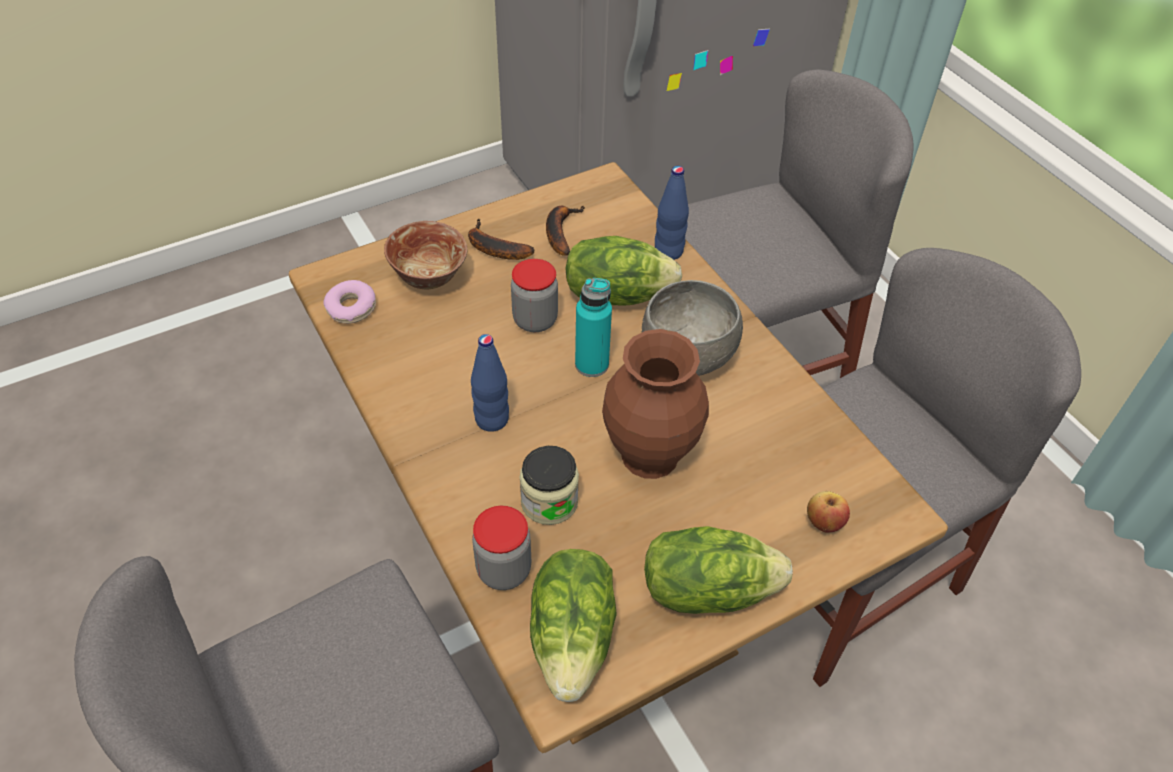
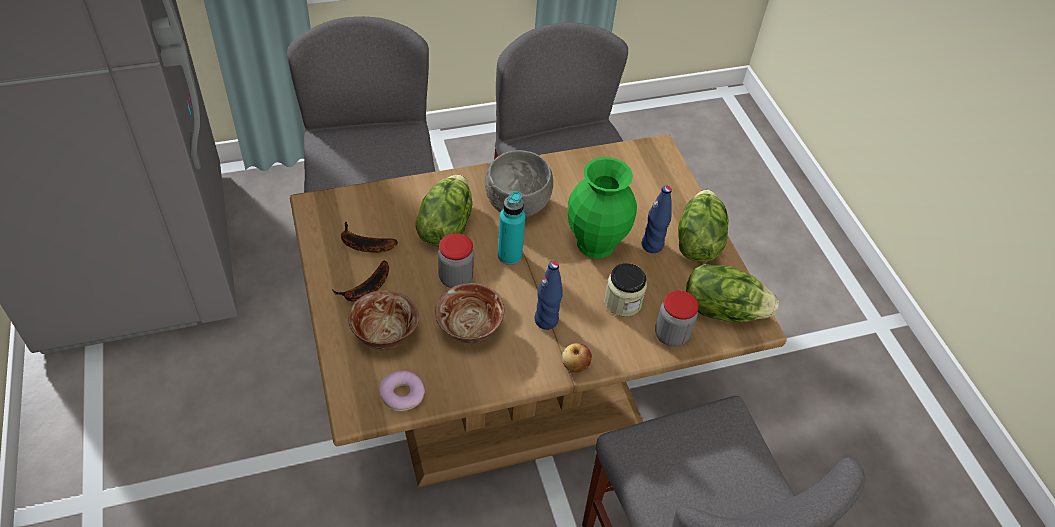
camera: 80 degrees left, 0 degrees up
(456, 348) = (470, 330): none -> bowl
(648, 456) = (596, 245): brown vase -> green vase
(668, 251) = (411, 188): blue bottle -> blue bottle (652, 245)
(824, 522) = (659, 180): apple -> apple (575, 365)

